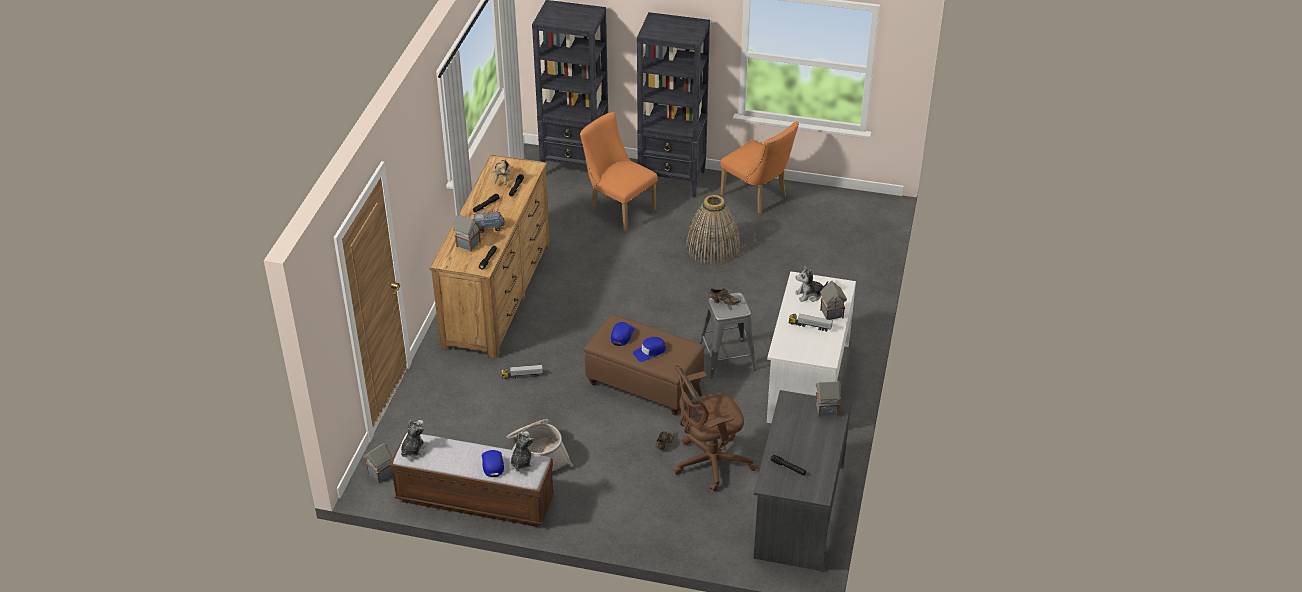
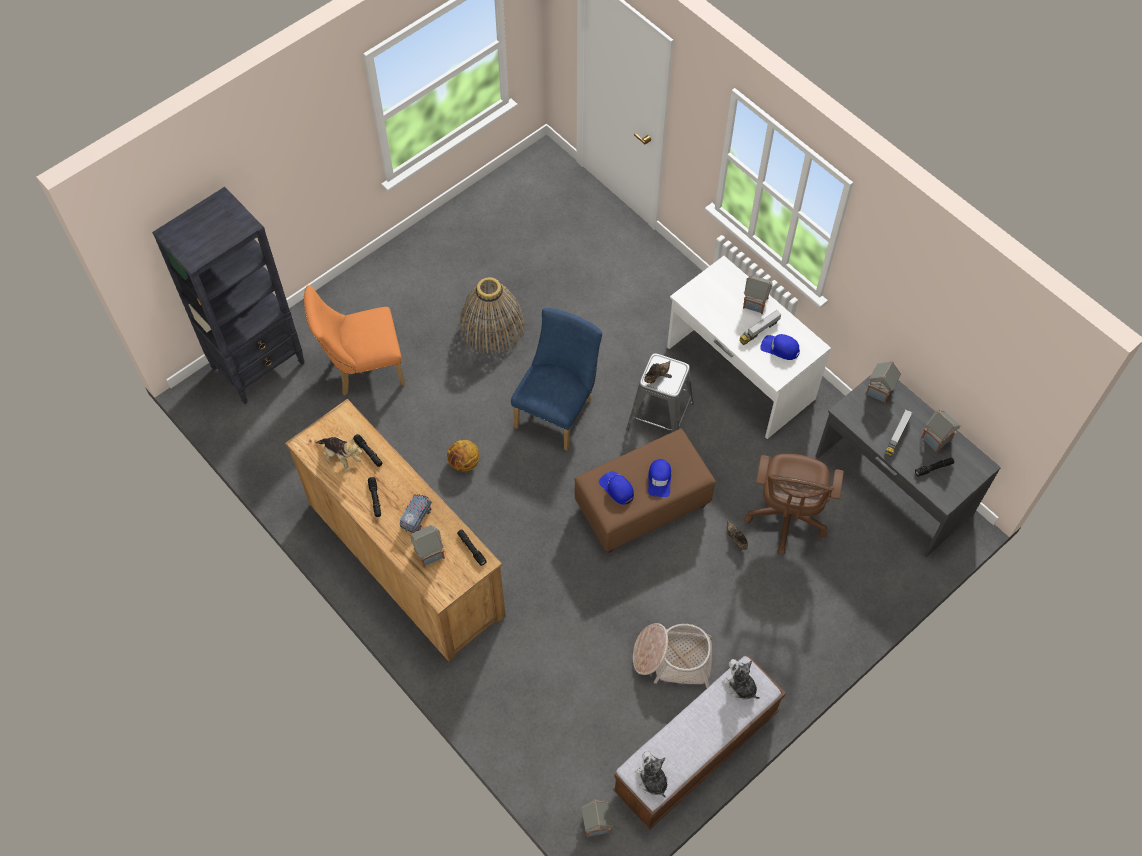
camera: 55 degrees left, 20 degrees up
(492, 464) = (724, 714): blue cap -> blue cap (780, 348)
(522, 375) = (549, 607): toy truck -> toy truck (896, 436)
(593, 285) = (464, 463): none -> basketball
(672, 180) = (360, 295): black bookcase -> none
(679, 308) = (558, 409): none -> blue chair
(757, 197) = (450, 243): orange chair -> none
(809, 295) = (716, 303): plush toy -> none
(816, 459) = (937, 439): none -> toy house

